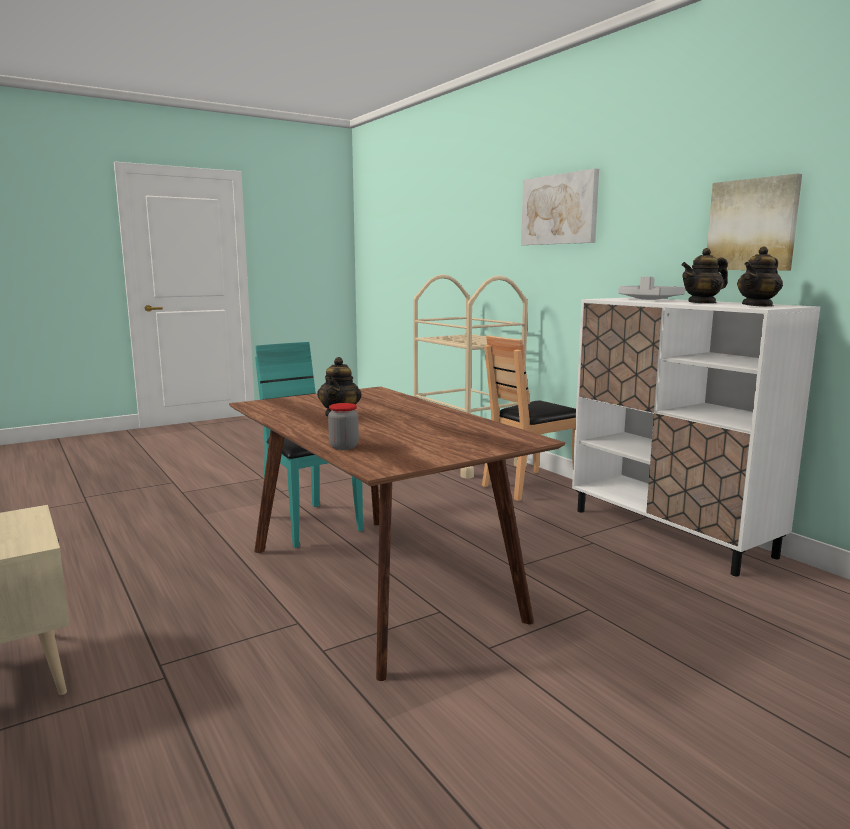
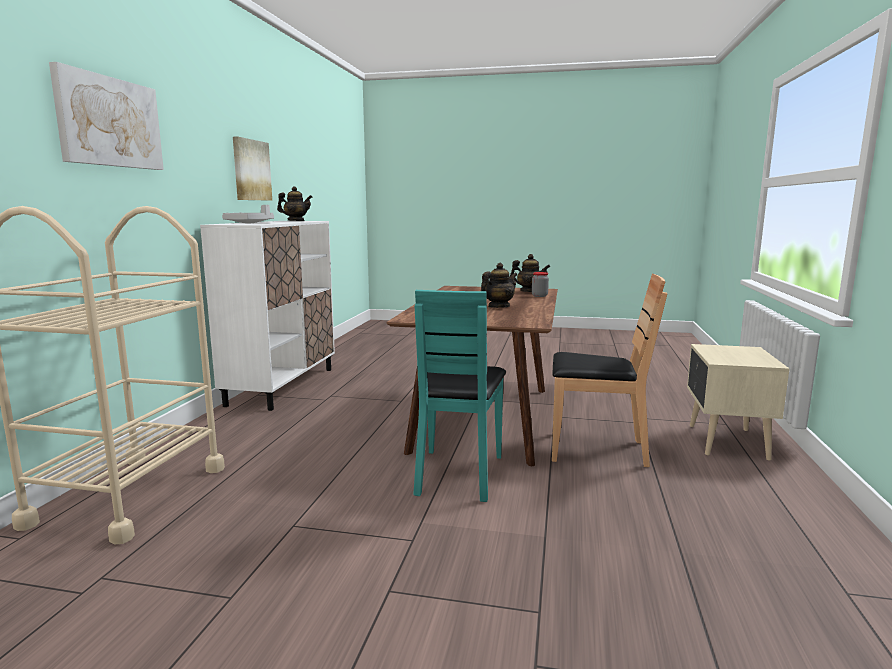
camera: 135 degrees left, 0 degrees up
(530, 486) = (218, 438): brown chair -> brown chair (596, 450)
(702, 302) = (277, 222): teapot -> teapot (529, 291)

